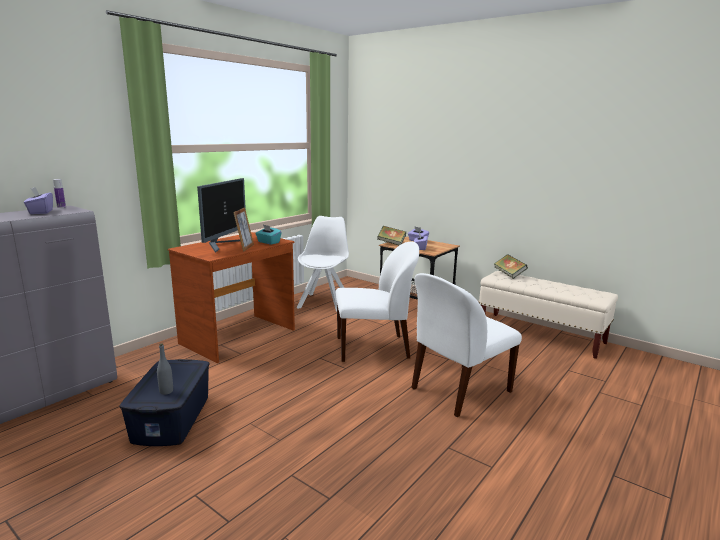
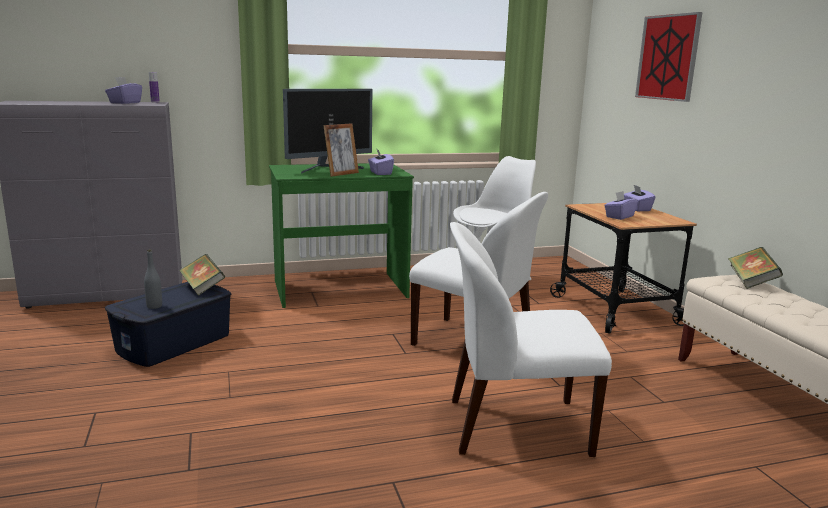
camera: 35 degrees right, 0 degrees up
(239, 337) = (340, 290): brown desk -> green desk
(268, 242) = (380, 173): turquoise tissue box -> purple tissue box
(391, 243) = (587, 206): book -> book (202, 288)
(420, 146) = (668, 57): none -> picture

